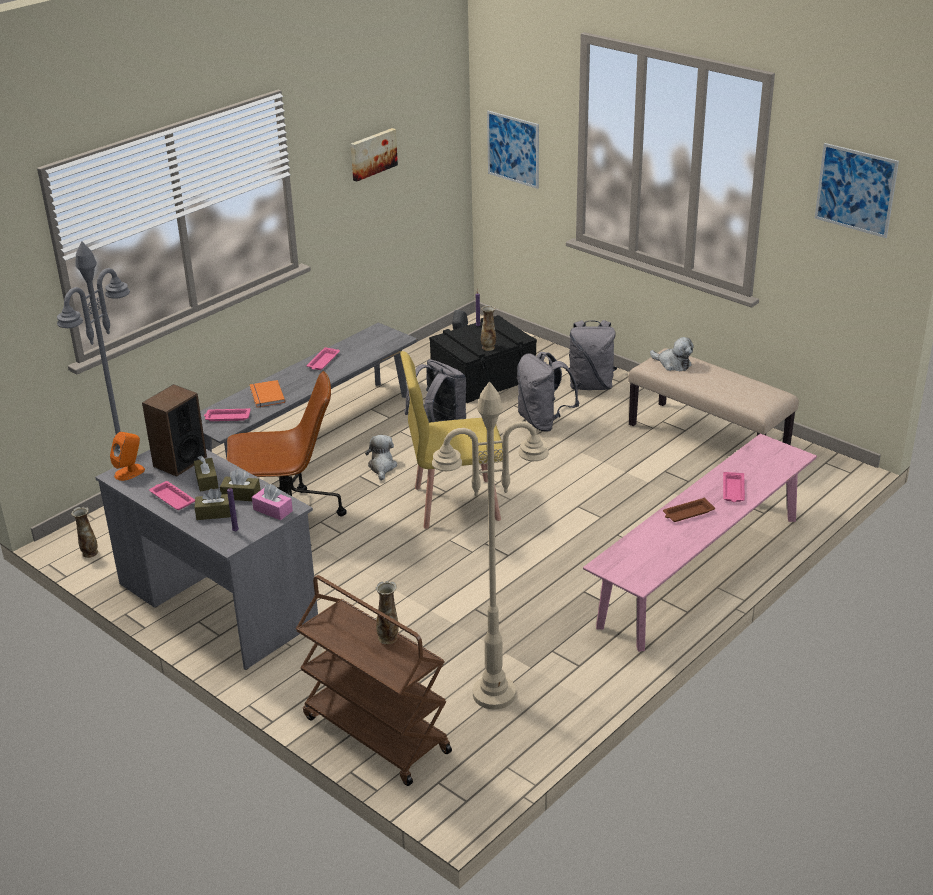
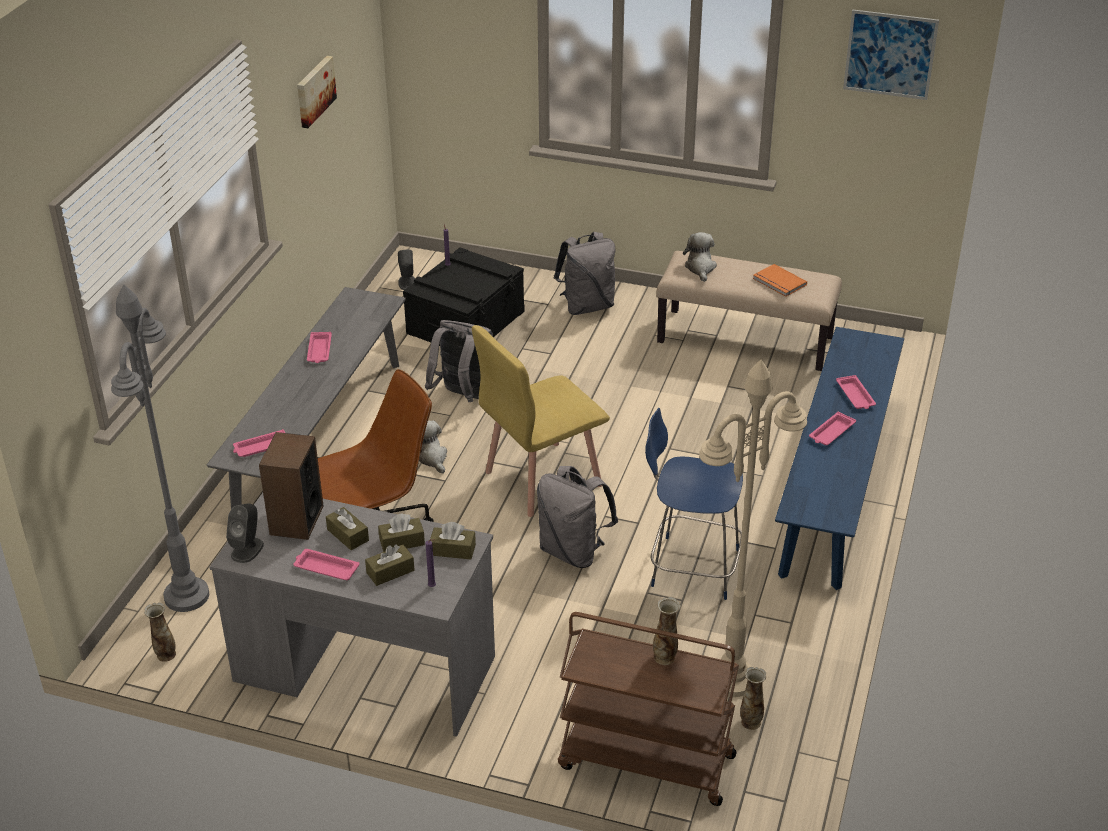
camera: 25 degrees left, 5 degrees up
(130, 472) = (247, 549): orange speaker -> grey speaker
(266, 396) = (285, 409): orange book -> orange book (778, 282)
(273, 510) = (453, 550): pink tissue box -> brown tissue box
(488, 347) = (478, 289): vase -> vase (751, 721)
(513, 149) = (446, 54): picture -> none
(526, 600) = (691, 567): none -> blue chair
(543, 422) = (567, 360): grey backpack -> grey backpack (573, 551)
(673, 364) = (700, 268): plush toy -> plush toy turned 105 degrees counterclockwise
(687, 513) = (831, 432): brown tray -> pink tray
(701, 571) = (835, 486): pink bench -> blue bench

